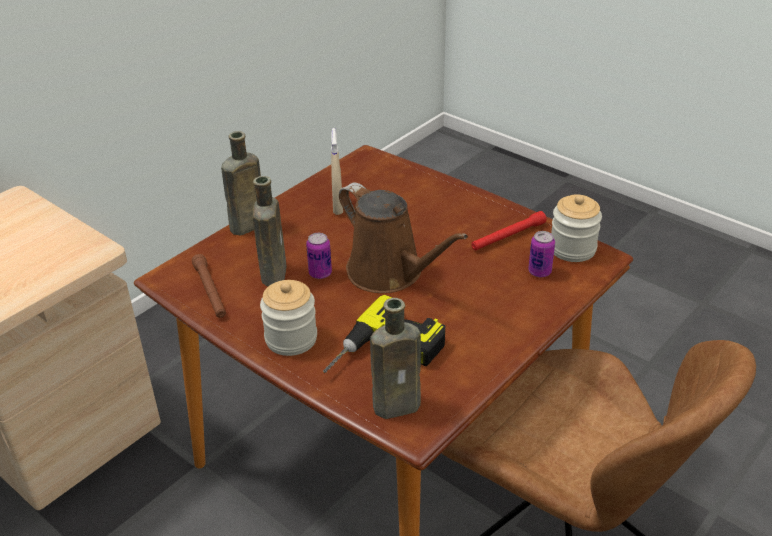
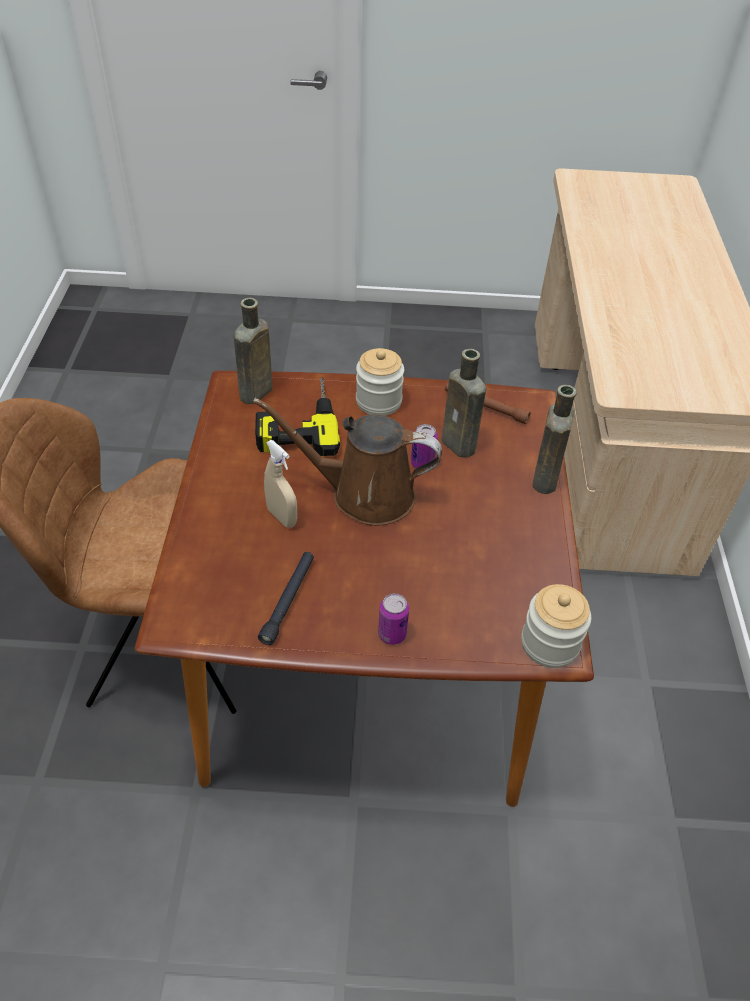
camera: 140 degrees right, 10 degrees up
(338, 207) = (496, 547): beige spray bottle -> beige spray bottle (282, 517)
(508, 236) = (288, 600): red flashlight -> black flashlight
(539, 272) = (225, 567): can -> can (392, 634)
(572, 249) = (207, 619): jar -> jar (549, 644)

